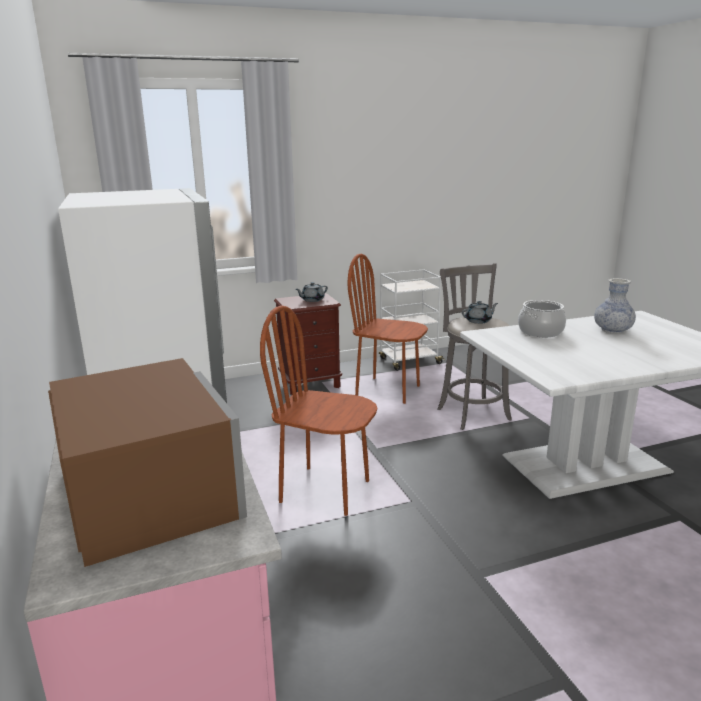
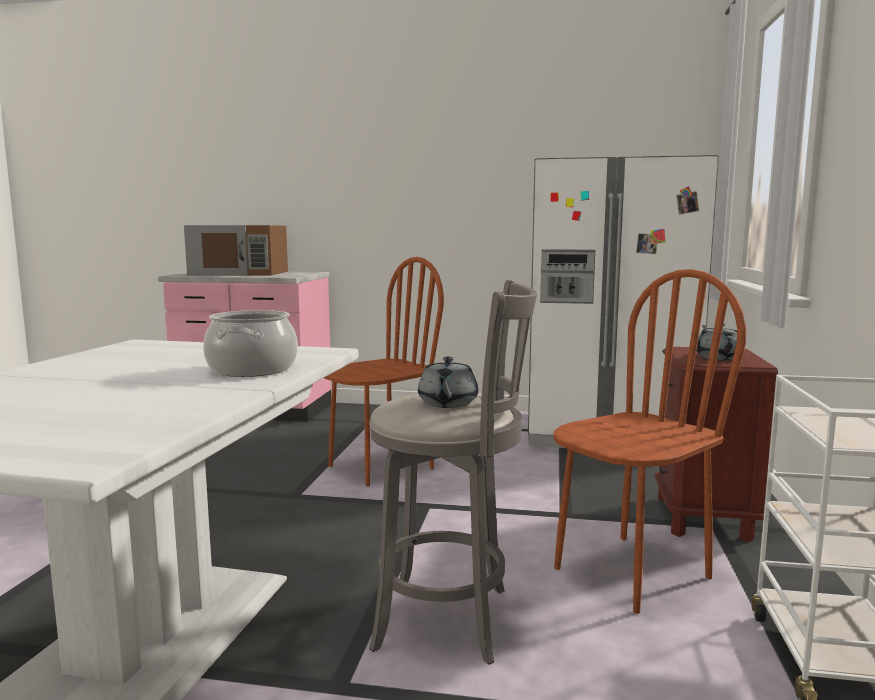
camera: 120 degrees right, 10 degrees down
(612, 330) = (125, 401): vase -> none

